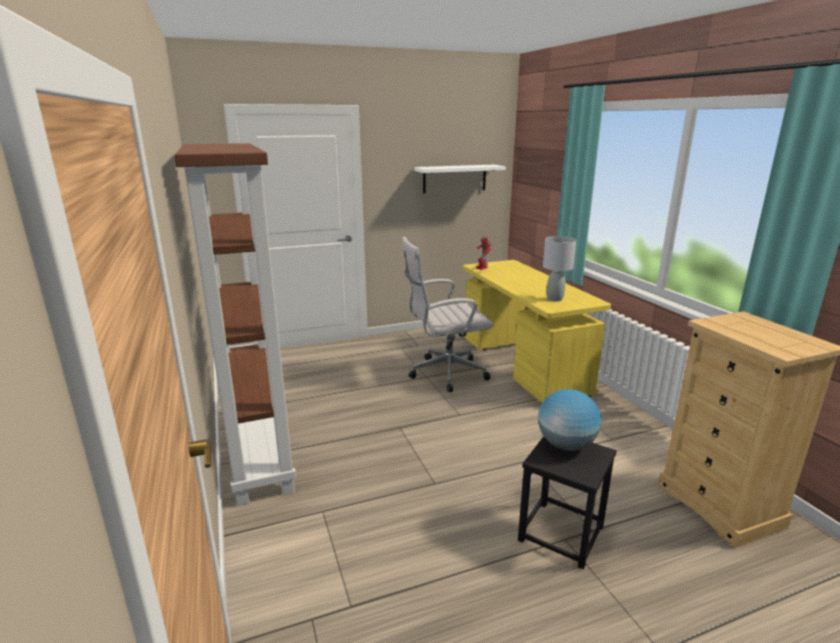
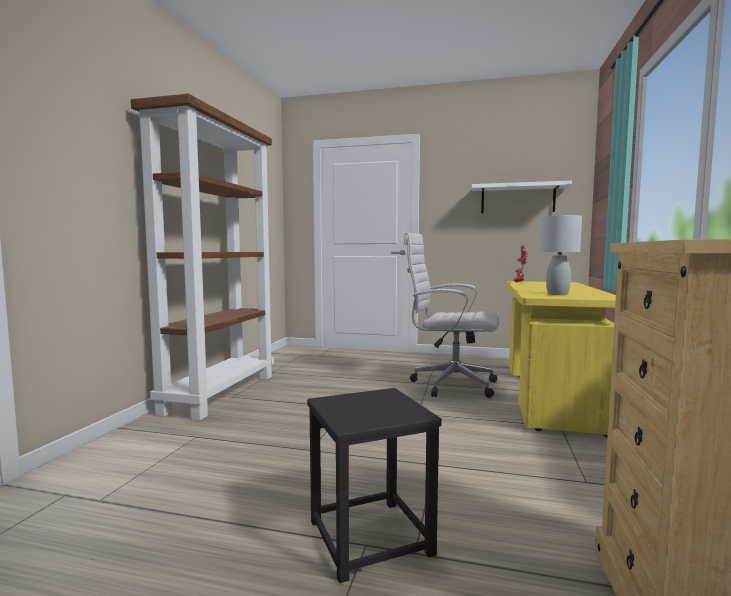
camera: 35 degrees right, 15 degrees down
(566, 445) = (384, 400): globe -> none

